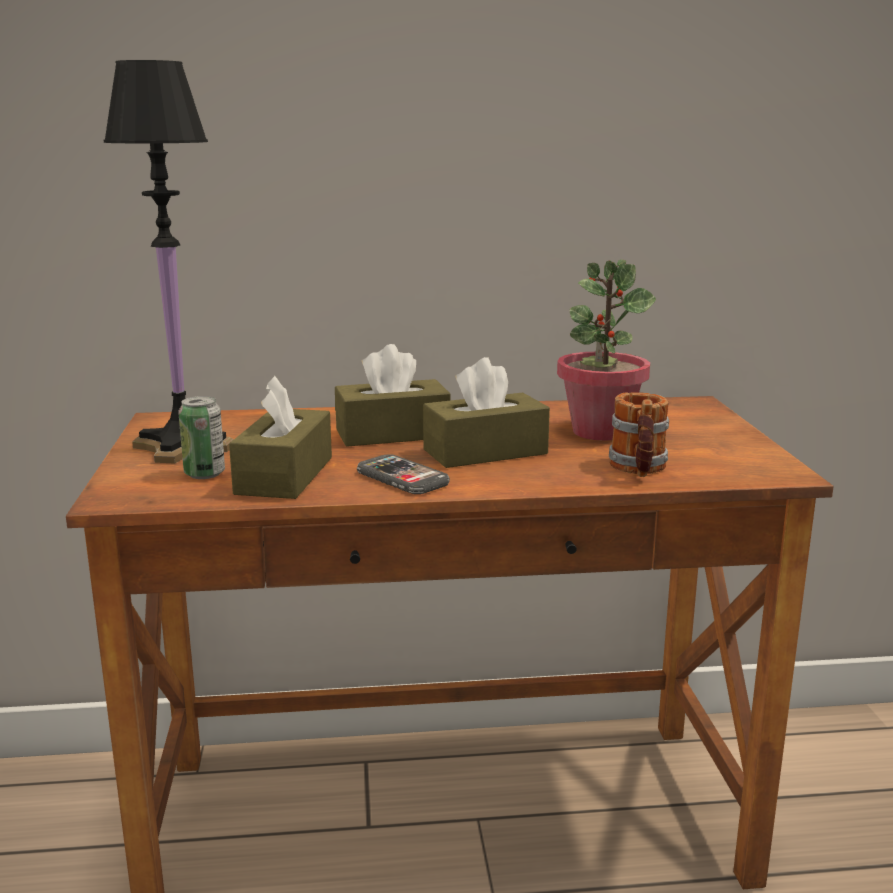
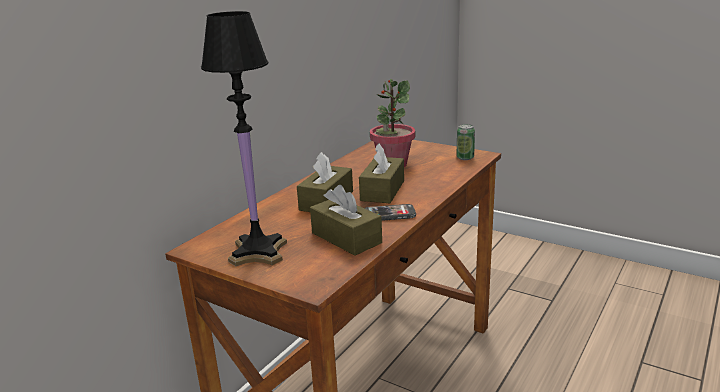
camera: 50 degrees left, 5 degrees up
(204, 474) = (312, 256): can -> can (465, 158)
(638, 469) = (445, 173): mug -> none

